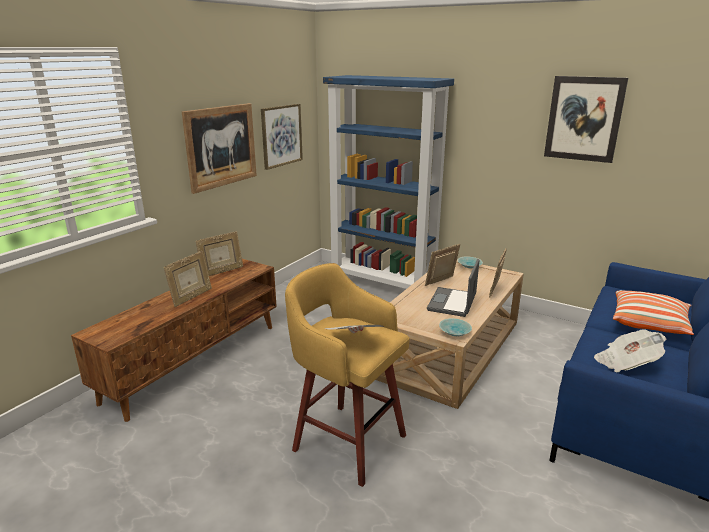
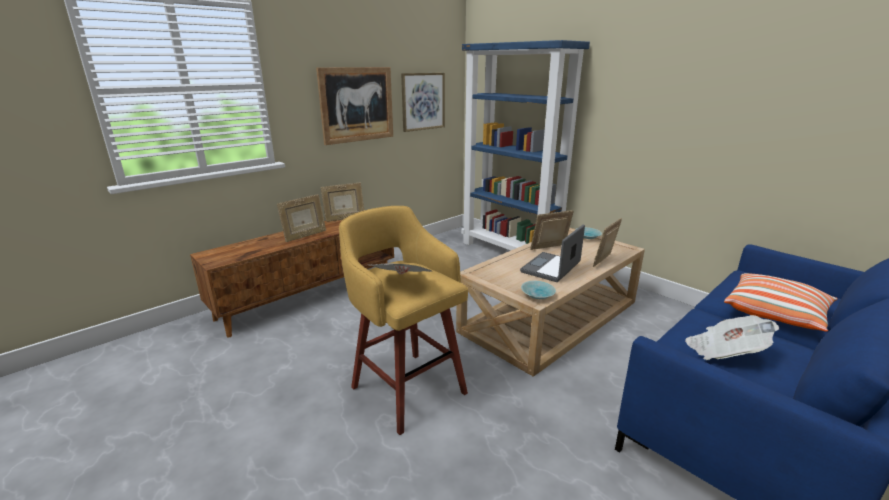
camera: 15 degrees right, 0 degrees up
(584, 119) = (728, 79): picture -> none

